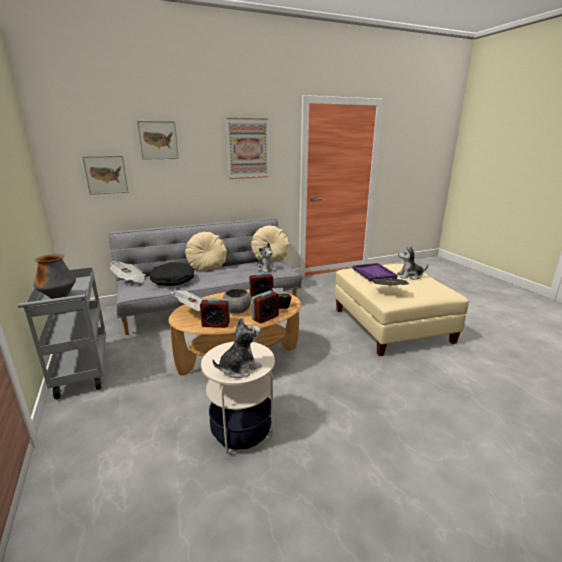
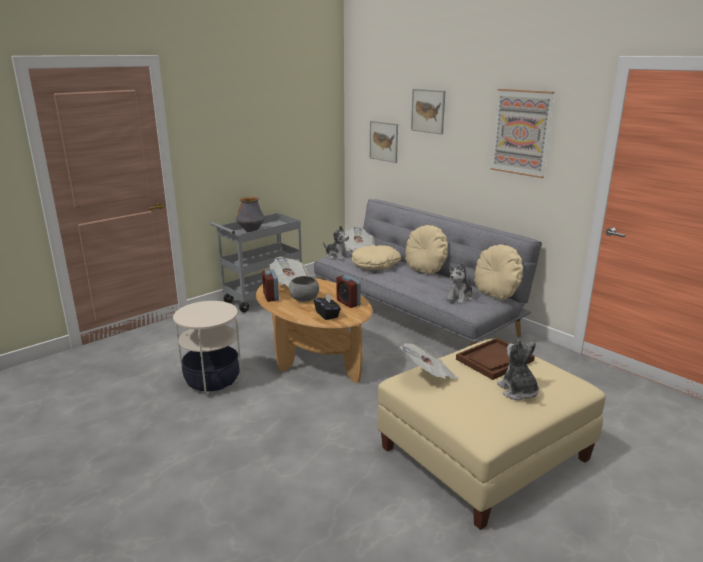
camera: 70 degrees right, 0 degrees up
(172, 281) = (374, 264): black pillow -> beige pillow
(239, 368) = (193, 315): plush toy -> plush toy (337, 256)
(265, 318) = (296, 313): alarm clock -> none
(374, 273) = (494, 360): purple tray -> brown tray

